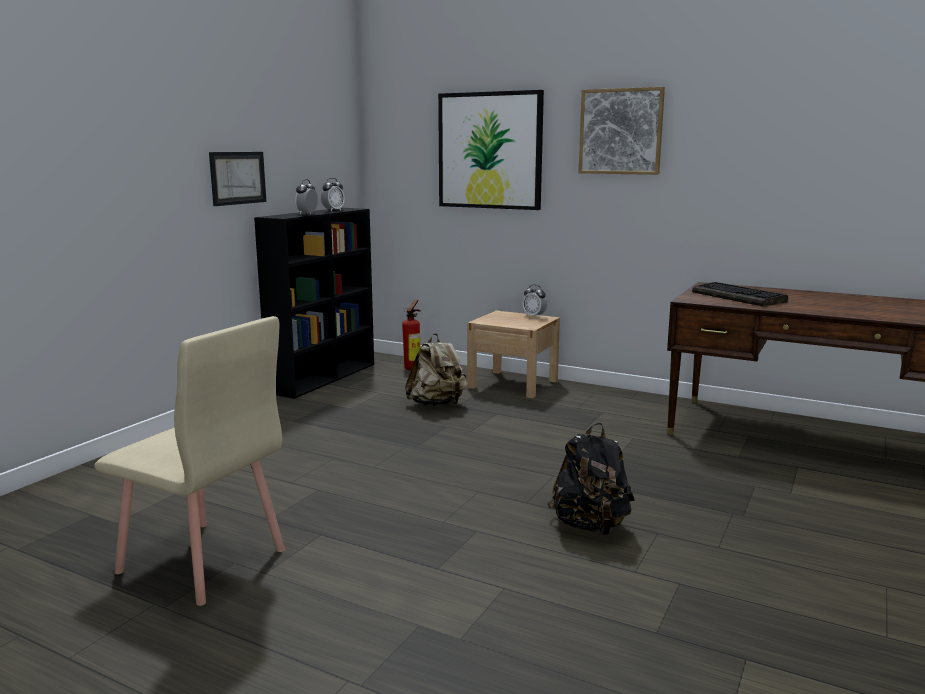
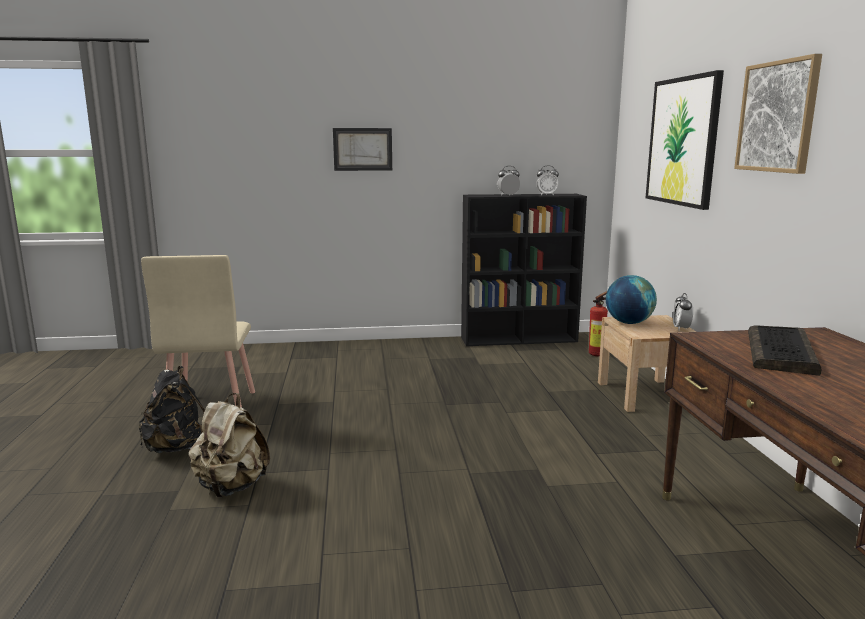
camera: 55 degrees right, 0 degrees up
(238, 178) = (451, 162): picture -> picture (362, 149)
(437, 405) = (538, 385): beige backpack -> beige backpack (231, 487)
(496, 321) = (628, 323): none -> globe
(590, 526) = (386, 511): black backpack -> black backpack (177, 448)

